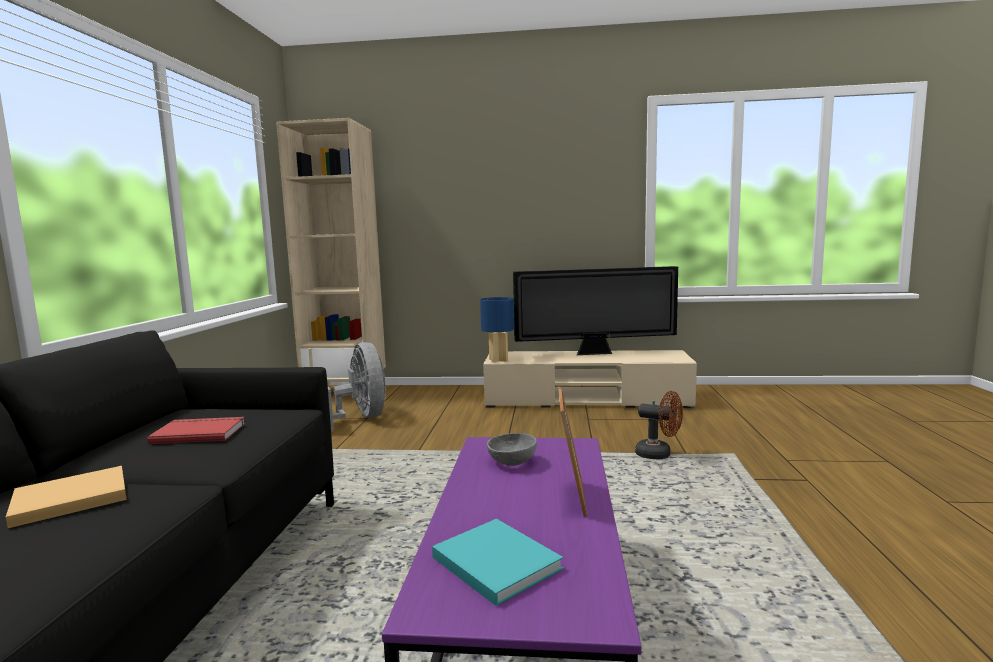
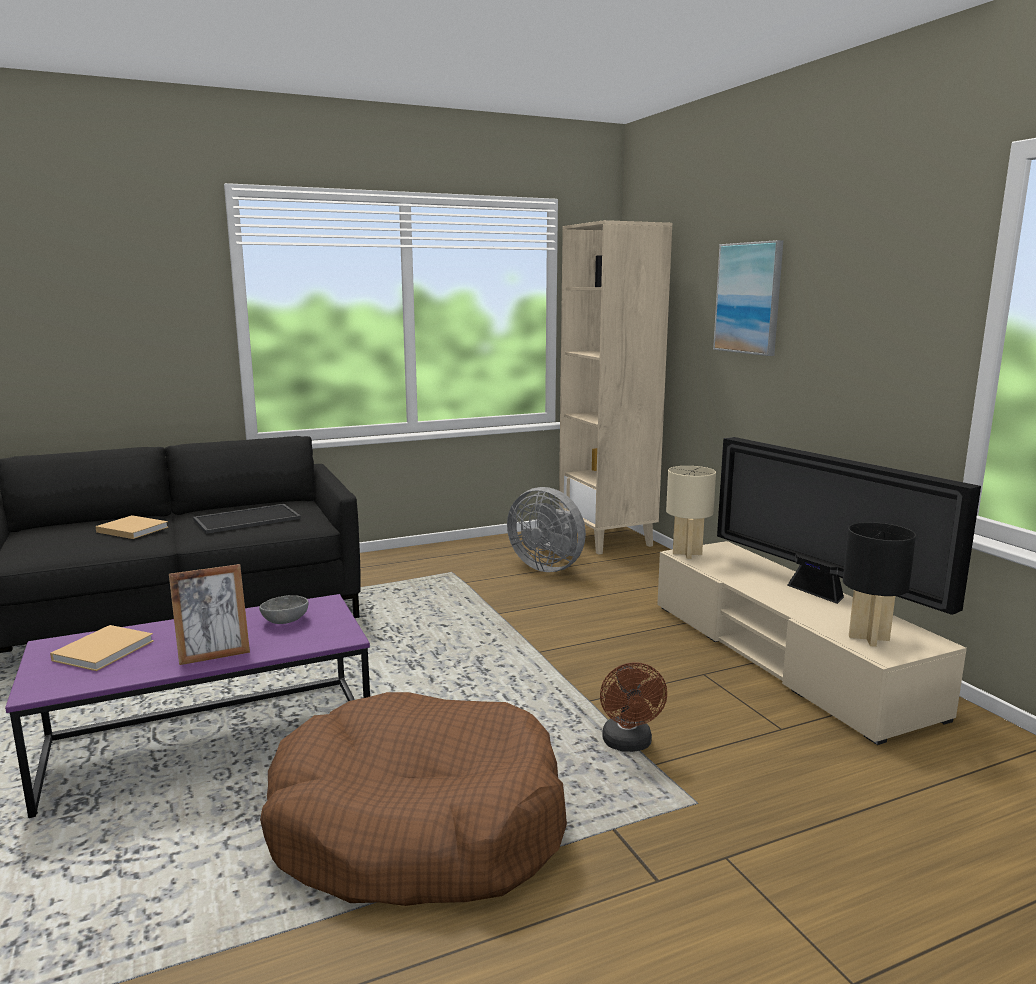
camera: 60 degrees right, 5 degrees up
(199, 433) = (247, 518): red book -> tray
(360, 418) = (548, 566): grey fan -> grey fan turned 90 degrees clockwise
(462, 184) = (749, 298): none -> picture
(494, 561) = (106, 649): turquoise book -> beige book
(499, 360) = (687, 554): blue table lamp -> beige table lamp
(661, 358) = (869, 638): none -> black table lamp
(733, 538) = (417, 826): none -> brown dog bed

